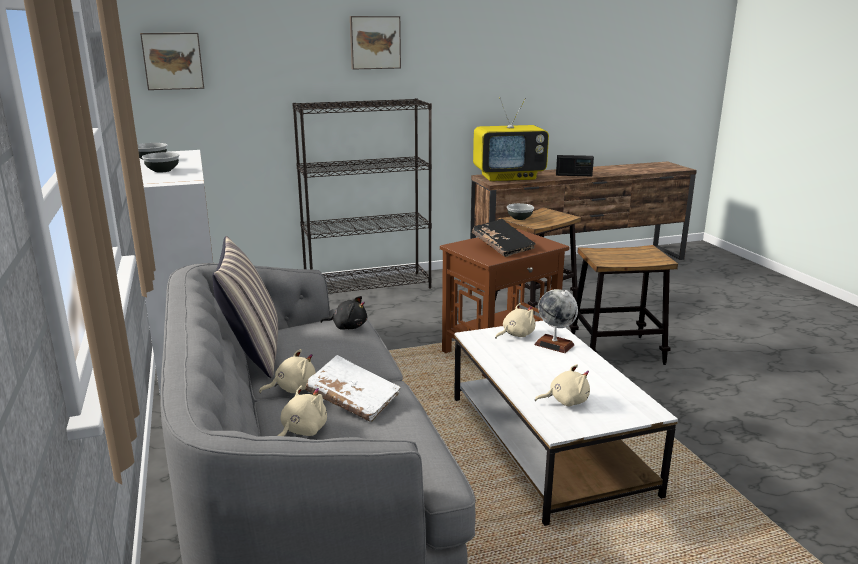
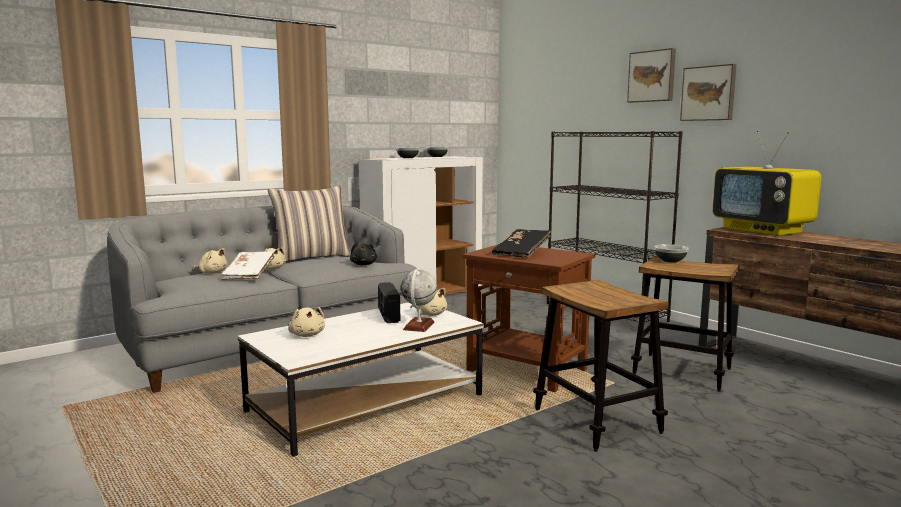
camera: 70 degrees right, 10 degrees down
(173, 61) = (519, 99): picture -> picture (709, 93)
(573, 175) = (849, 243): radio -> radio (388, 315)

